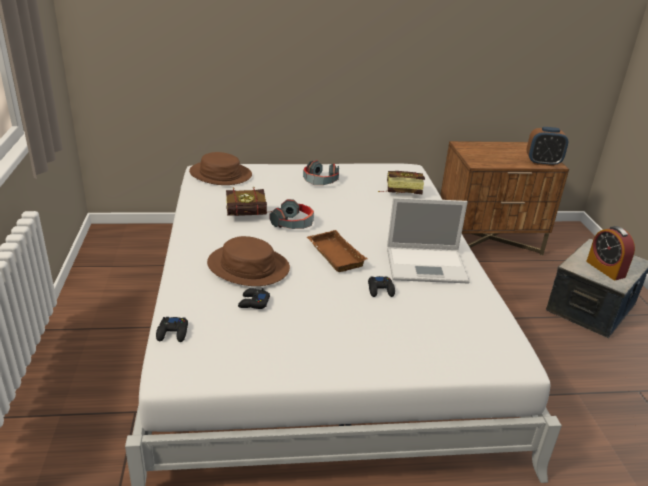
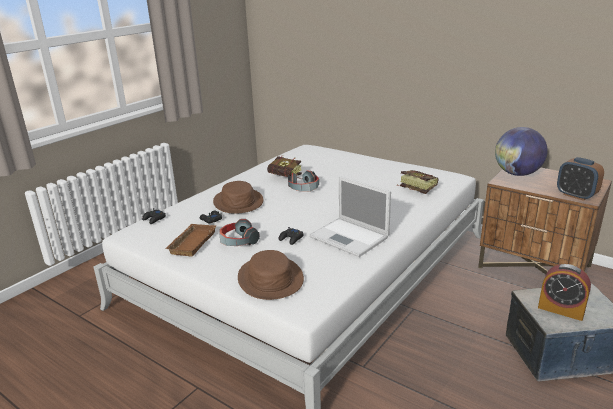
camera: 45 degrees right, 5 degrees down
(220, 174) = (311, 152): brown hat -> brown hat (270, 279)
(320, 181) = (366, 169): headphones -> headphones (238, 241)
(333, 255) = (296, 211): brown tray -> brown tray (191, 242)
(475, 152) = (517, 174): none -> globe
(605, 269) = (561, 309): alarm clock -> alarm clock turned 75 degrees counterclockwise

